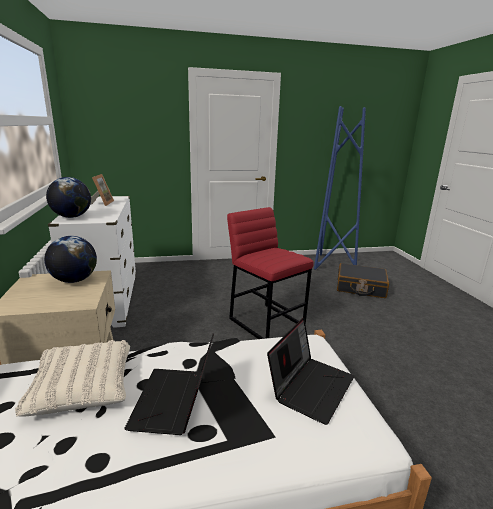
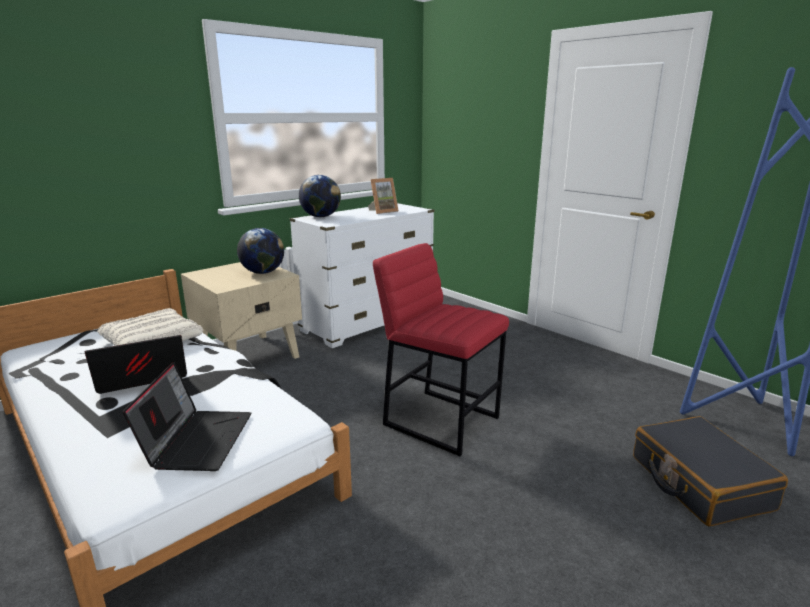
camera: 60 degrees right, 0 degrees up
(265, 322) = (438, 420): red chair -> red chair turned 75 degrees counterclockwise
(310, 386) = (197, 439): laptop -> laptop turned 90 degrees counterclockwise

